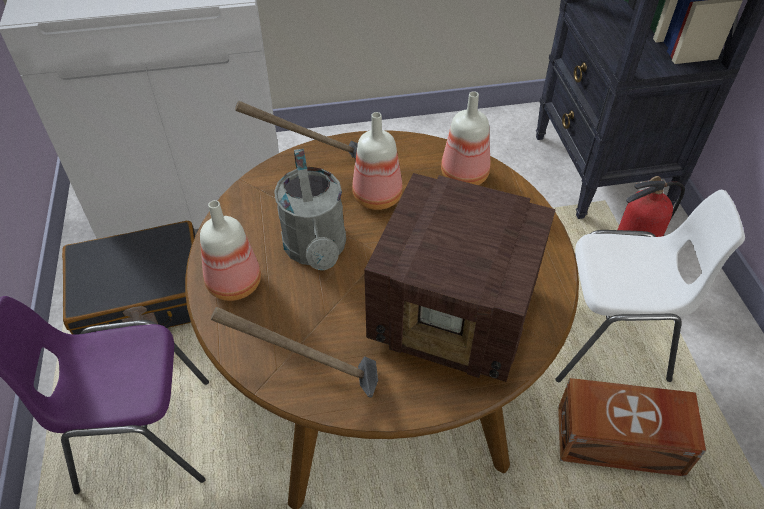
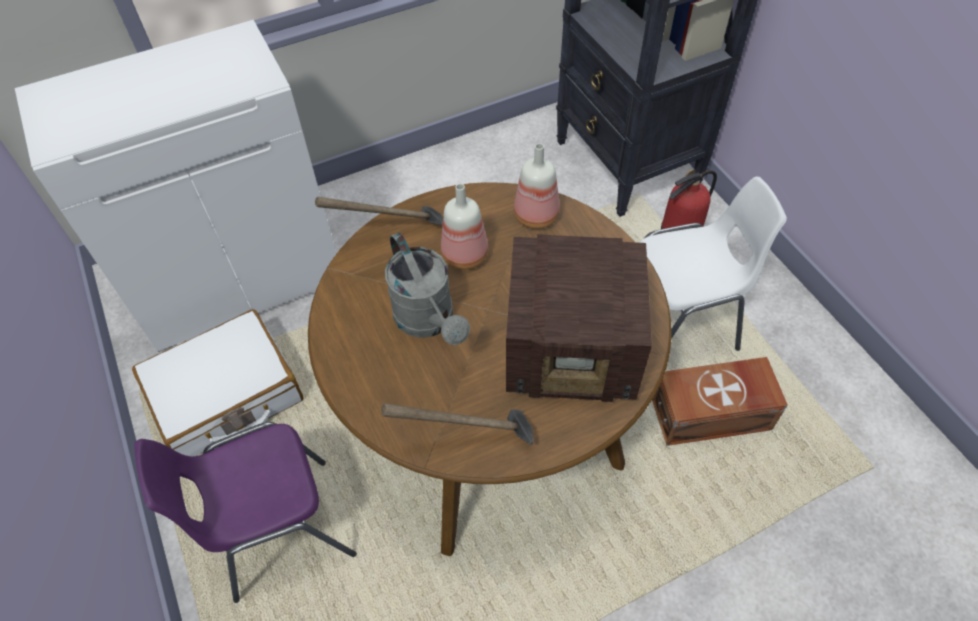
camera: 15 degrees left, 5 degrees up
(143, 297) = (226, 396): black suitcase -> white suitcase
(233, 283) = (364, 371): bottle -> none

